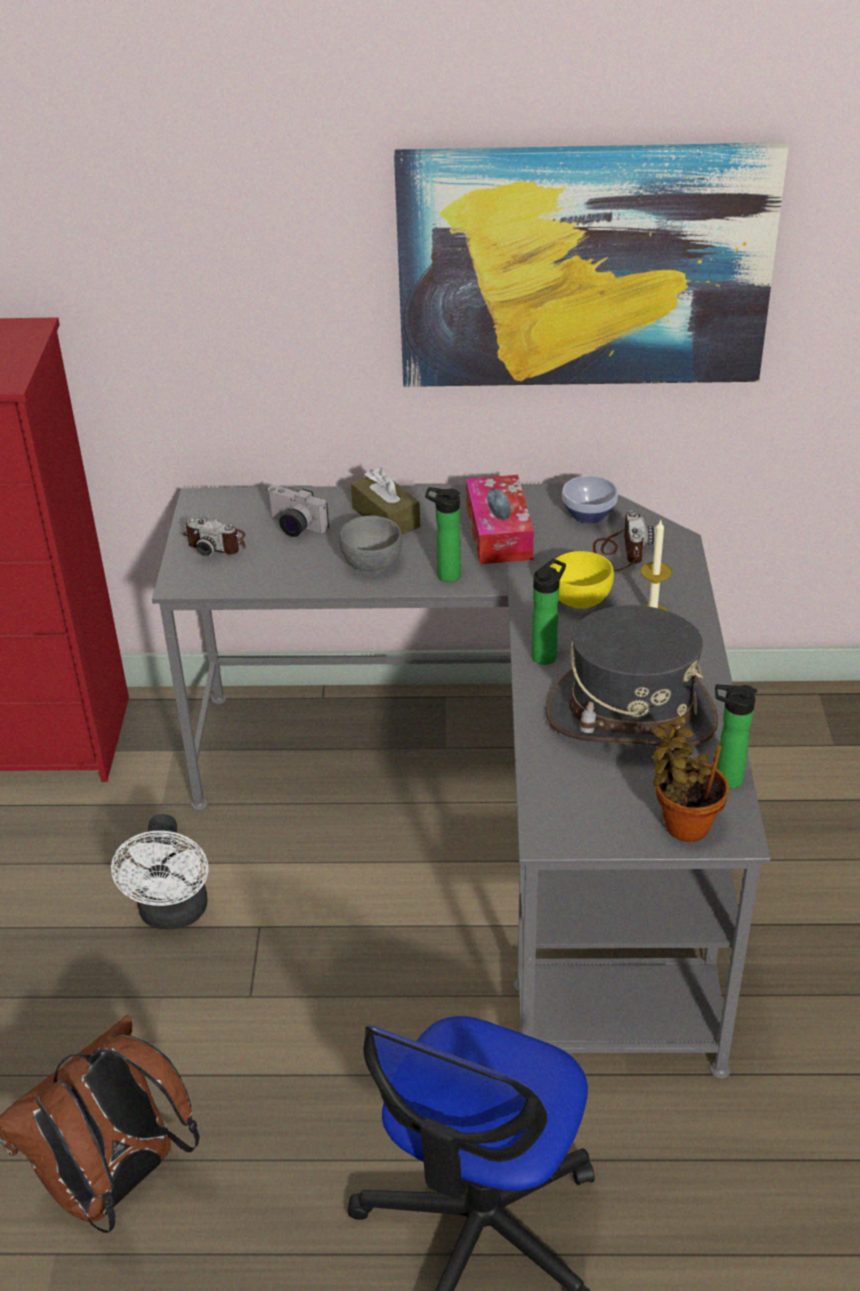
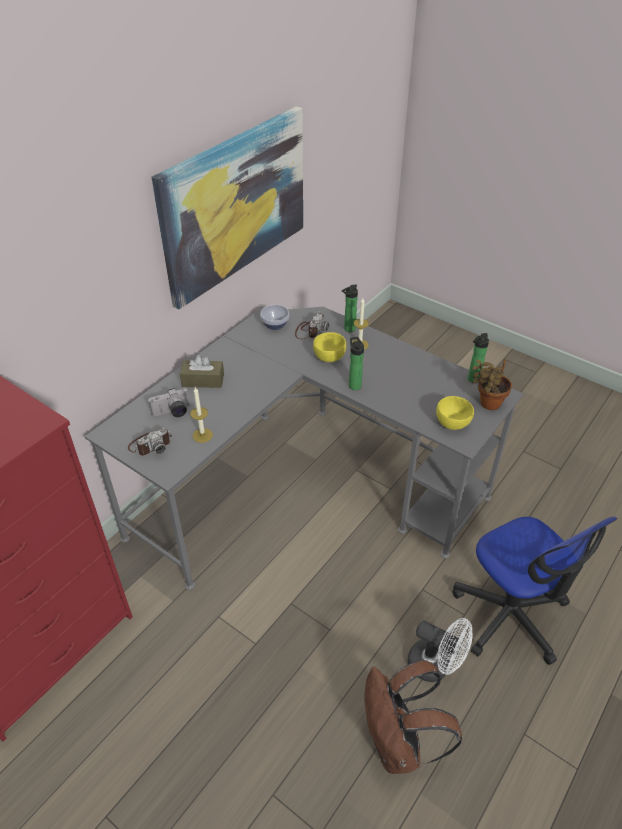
camera: 55 degrees left, 5 degrees up
(173, 914) = (252, 634): white fan -> white fan (435, 666)
(278, 573) = (202, 435): none -> candle
(371, 563) = (232, 402): grey bowl -> none
(445, 575) = (268, 385): bottle -> bottle (348, 329)
(499, 533) = (257, 354): tissue box -> none
(578, 801) = (451, 423): none -> yellow bowl
(621, 551) = (310, 330): camera -> camera turned 75 degrees clockwise
(630, 717) = (415, 383): grey hat -> none

